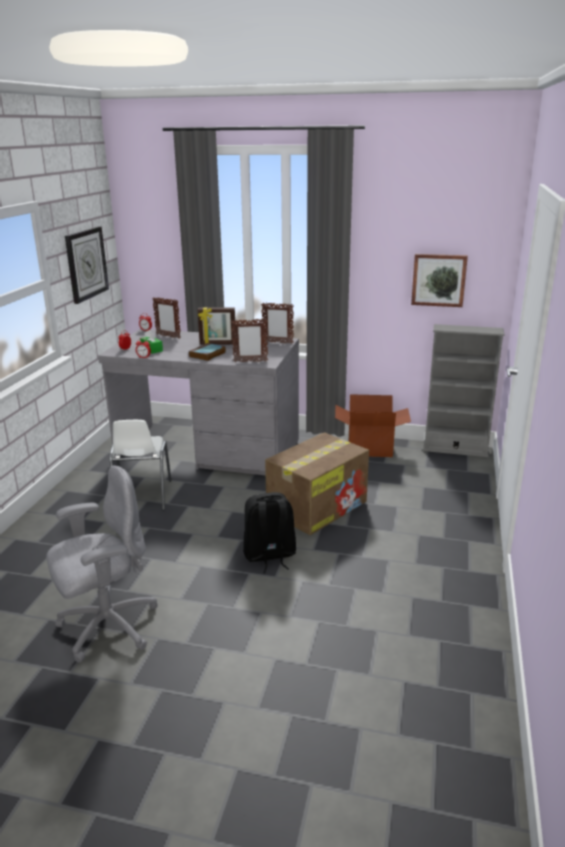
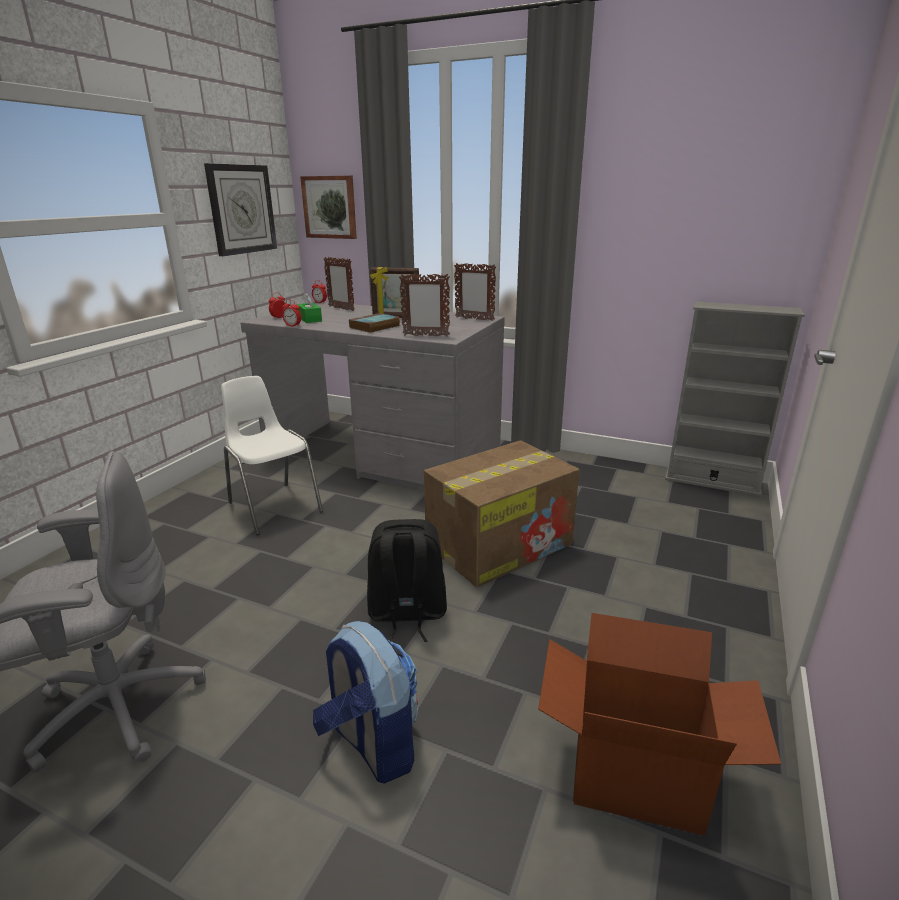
camera: 10 degrees right, 0 degrees up
(142, 496) = (274, 507): white chair -> white chair turned 135 degrees clockwise
(274, 624) = (371, 744): none -> backpack
(370, 448) = (591, 470): cardboard box -> cardboard box (636, 771)
(438, 280) = (707, 235): picture -> picture (330, 207)

